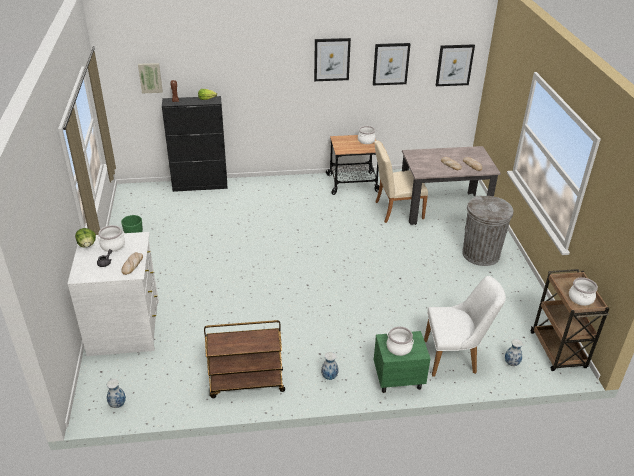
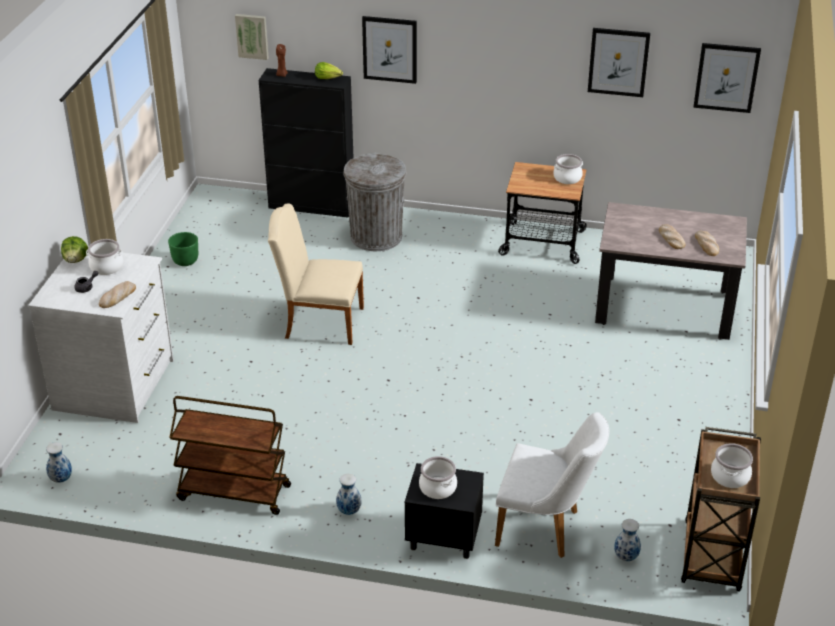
camera: 20 degrees right, 0 degrees up
(331, 59) = (523, 43): picture -> picture (390, 49)
(395, 210) = (585, 296): beige chair -> beige chair (318, 322)
(397, 379) = (442, 537): green nightstand -> black nightstand
(481, 254) = (681, 390): grey trash can -> grey trash can (376, 237)

